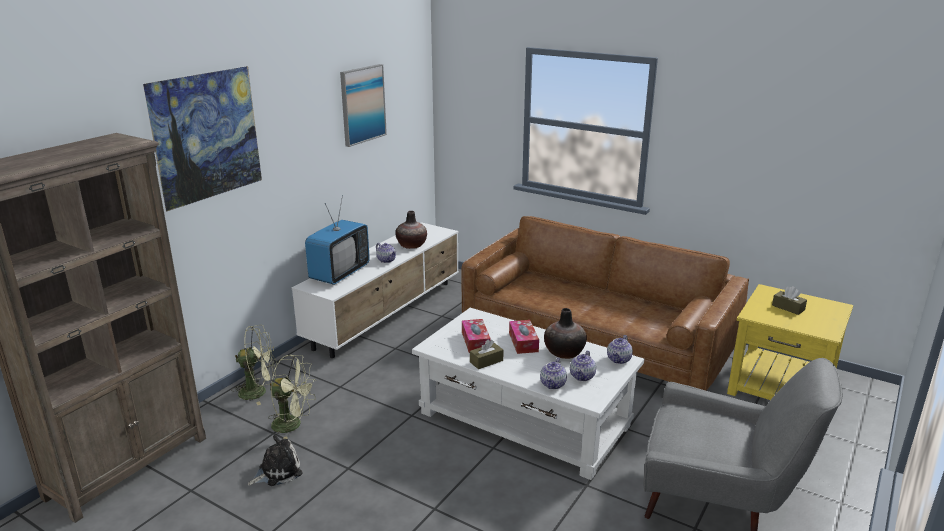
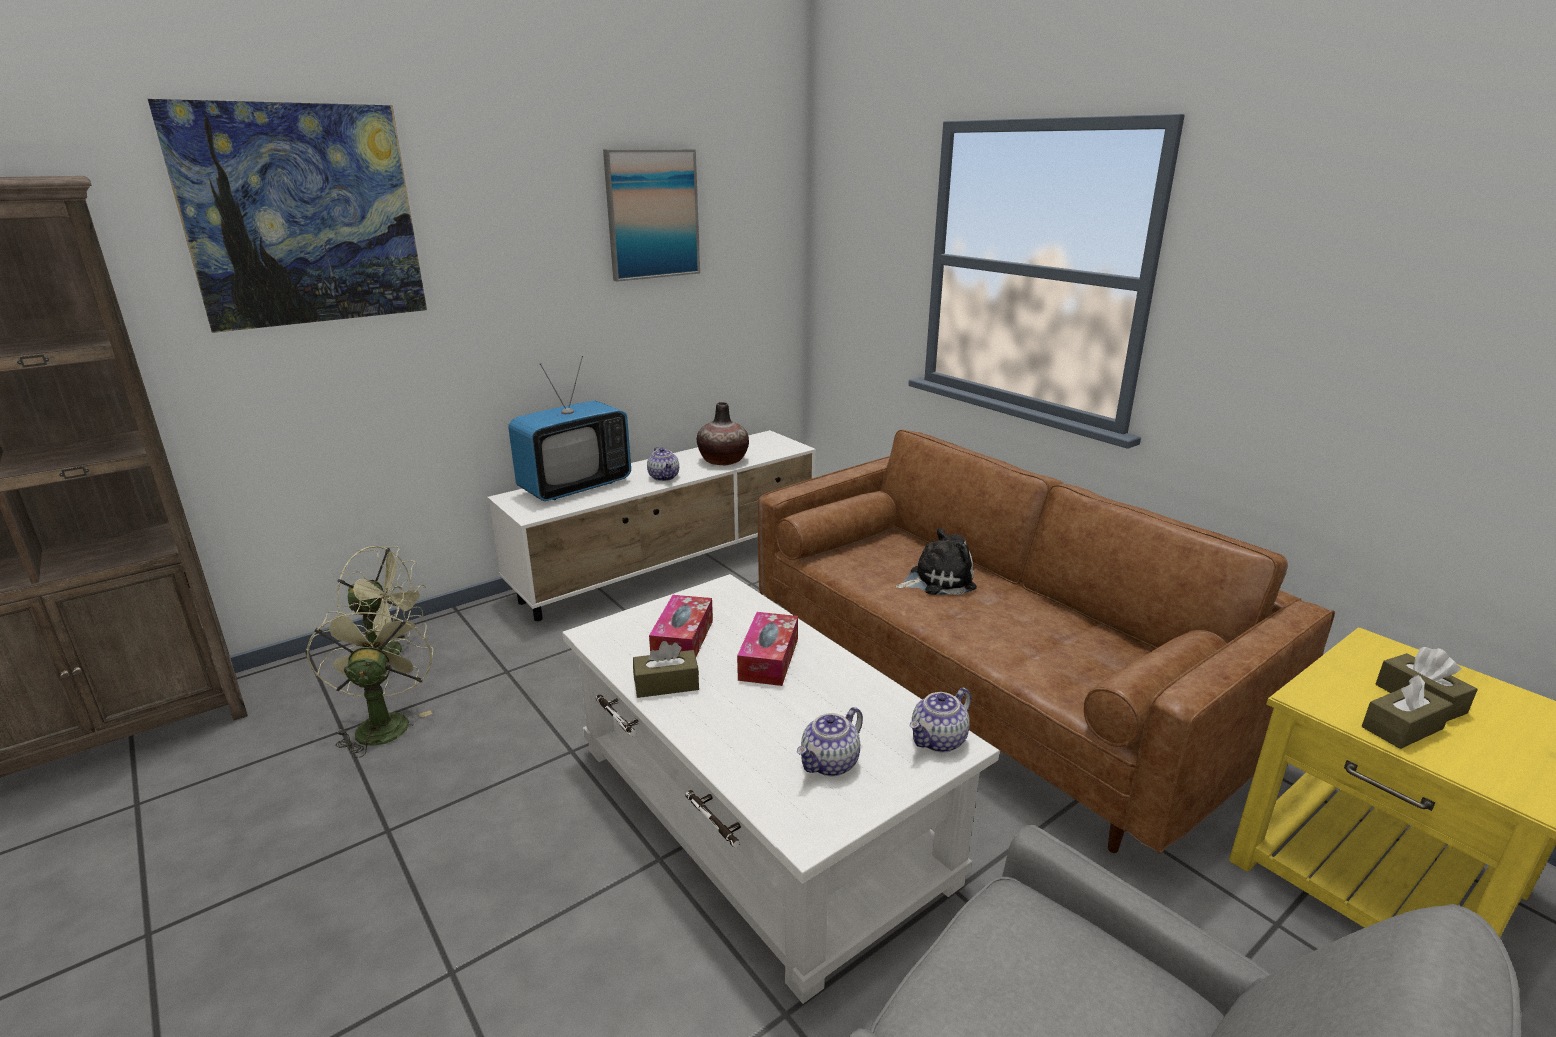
camera: 20 degrees right, 0 degrees up
(277, 471) = (281, 805): plush toy -> plush toy (937, 580)
(293, 425) = (382, 723): green fan -> green fan turned 135 degrees counterclockwise
(553, 384) = (754, 768): teapot -> none
(564, 352) = (832, 698): vase -> none
(785, 319) = (1402, 728): none -> brown tissue box

